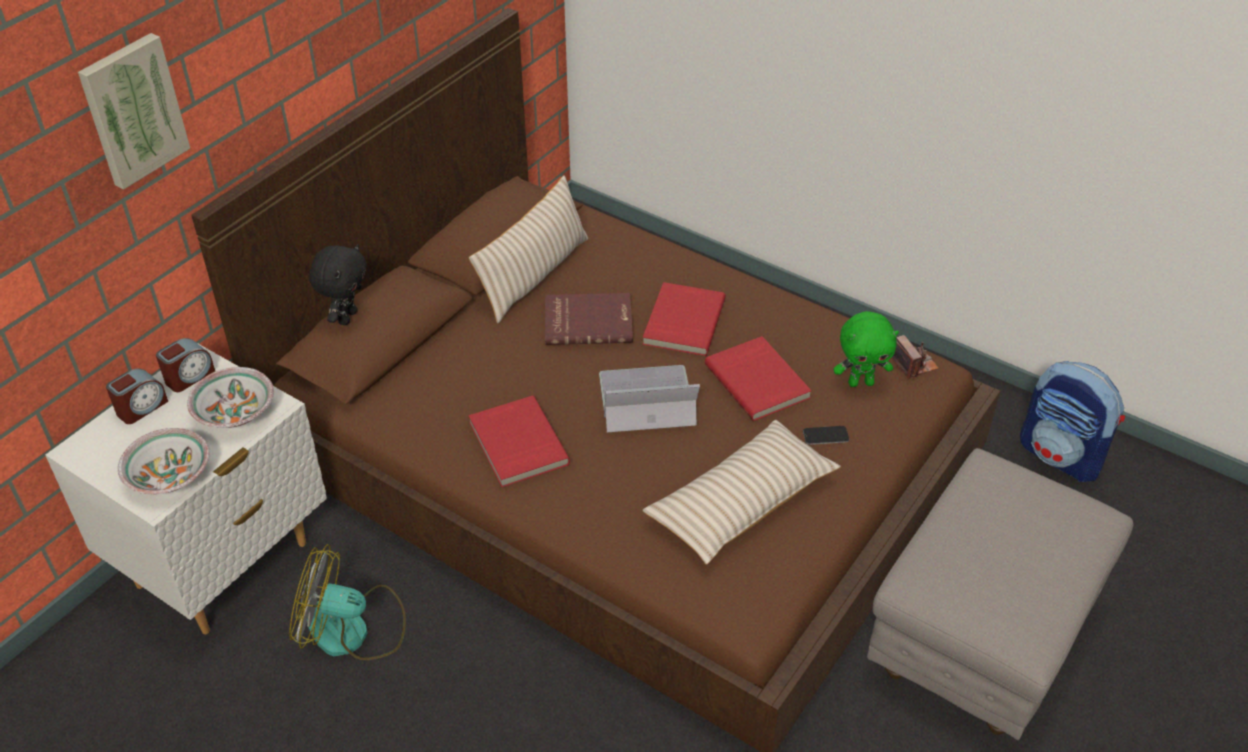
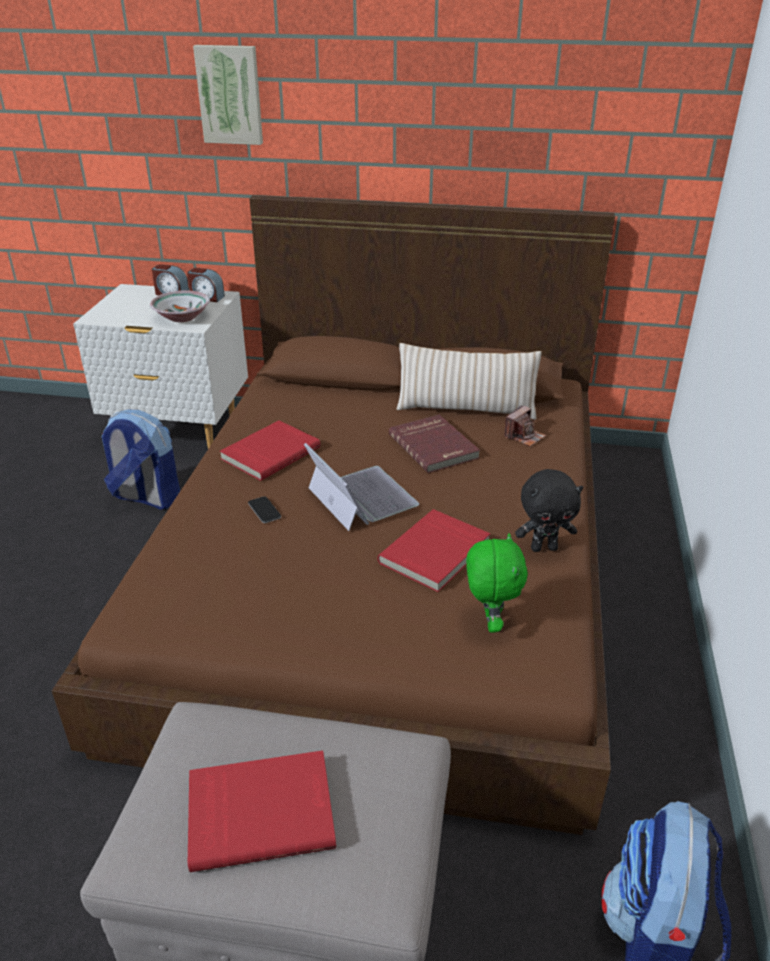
camera: 65 degrees right, 10 degrees down
(170, 476) = (117, 316): bowl -> none
(347, 317) = (323, 338): black plush toy -> black plush toy (544, 548)
(353, 630) = (146, 497): fan -> backpack
(682, 321) = (477, 490): red book -> red book (260, 811)
(741, 503) = (266, 582): beige pillow -> none
(825, 436) = (390, 615): phone -> phone (264, 510)
(861, 382) = (489, 622): green plush toy -> green plush toy turned 150 degrees counterclockwise
(913, 364) = (553, 657): camera -> camera (524, 436)

